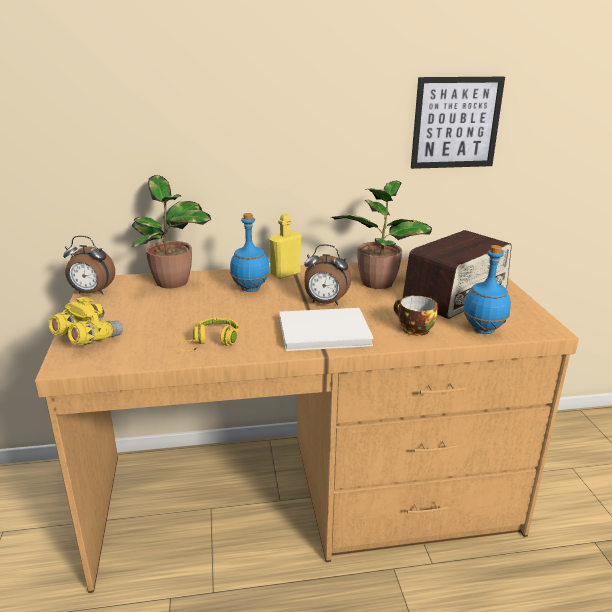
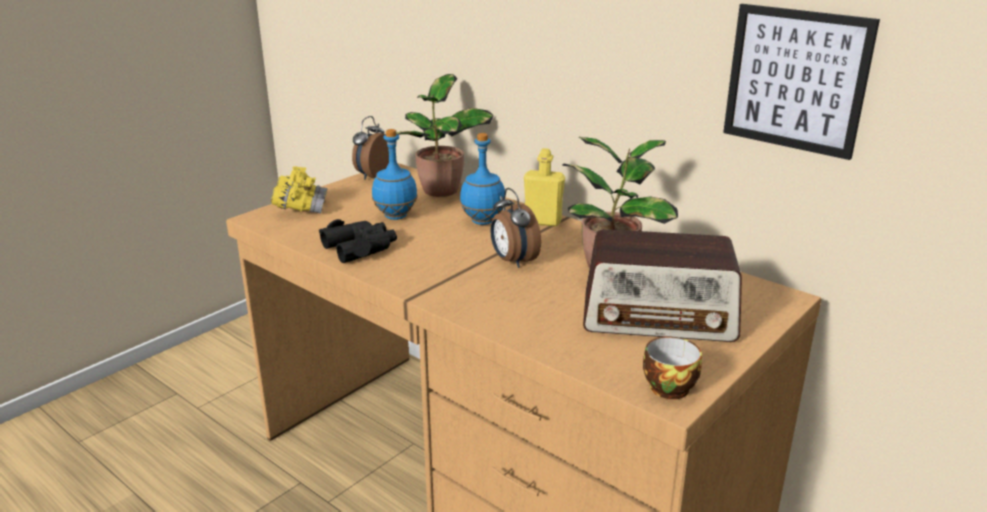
camera: 50 degrees right, 0 degrees up
(91, 293) = (372, 176): alarm clock -> alarm clock turned 60 degrees clockwise
(212, 342) = (360, 247): yellow headphones -> black binoculars
(321, 330) = (452, 280): white book -> none
(413, 329) = (529, 321): cup -> cup (666, 386)
(482, 330) = (594, 359): blue bottle -> blue bottle (395, 216)

